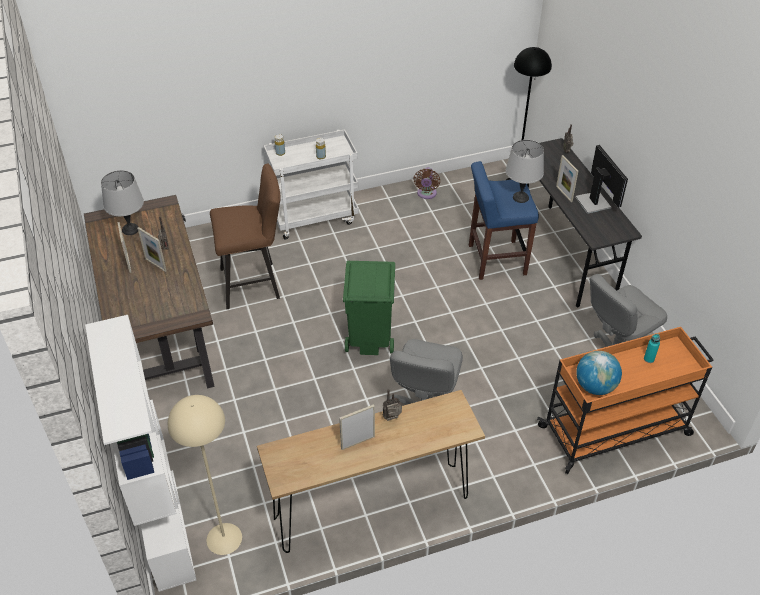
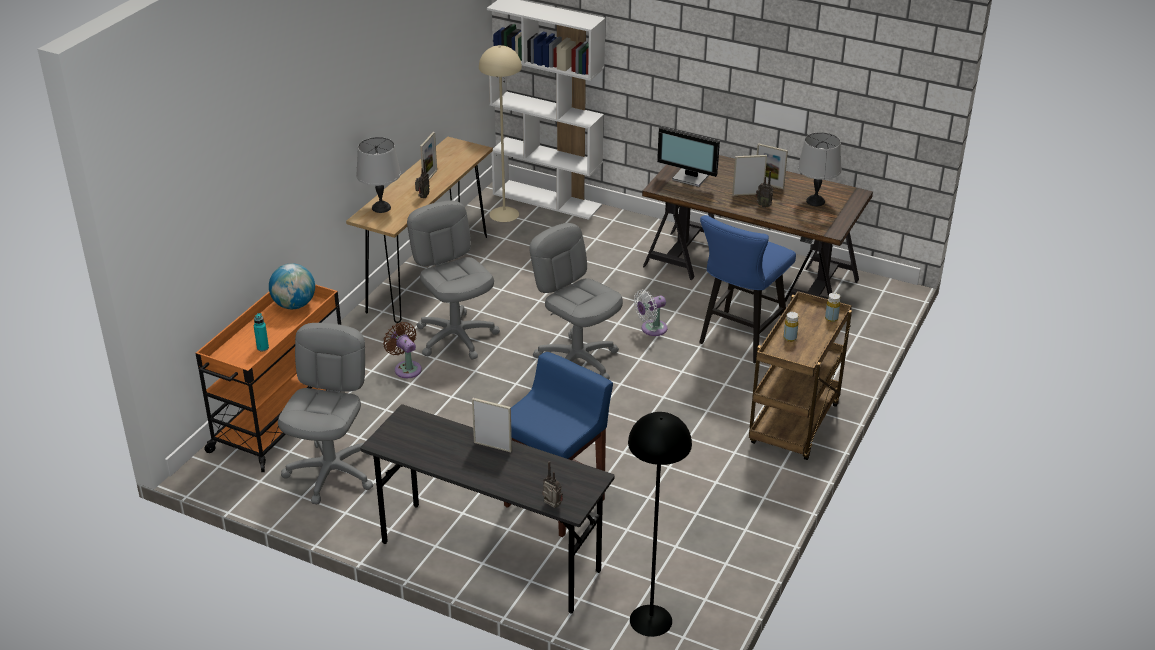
camera: 135 degrees right, 10 degrees down
(255, 284) = (739, 340): brown stool -> blue stool
(290, 329) = (651, 329): none -> white fan
(315, 217) = (794, 426): white cart -> brown cart
(369, 338) = (577, 361): green trash can -> grey office chair
(426, 194) = (731, 530): brown fan -> brown fan (406, 368)
(520, 197) = (538, 423): grey table lamp -> grey table lamp (381, 208)
(594, 202) = (449, 457): monitor -> monitor (691, 177)

